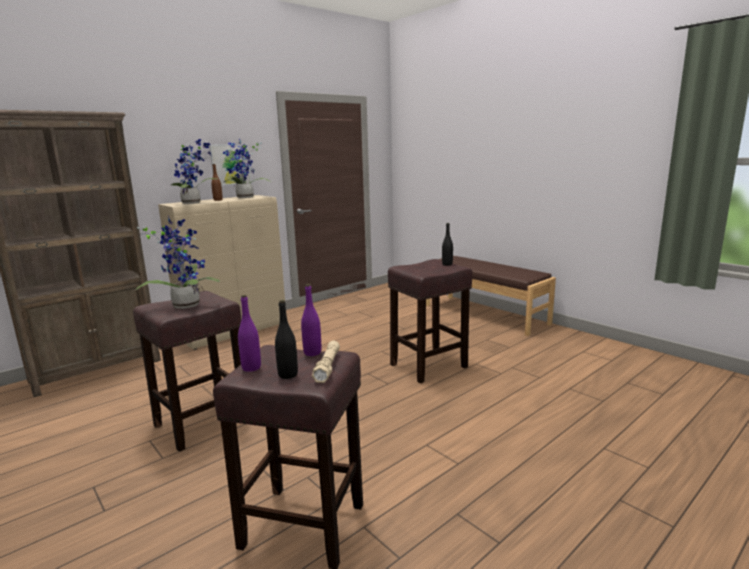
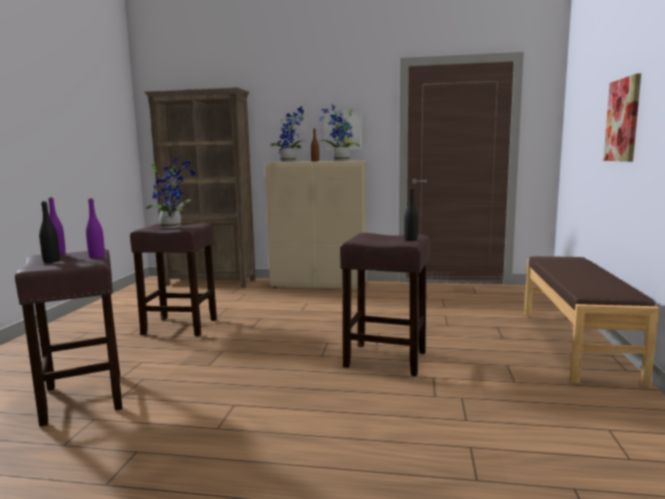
camera: 50 degrees right, 5 degrees down
(327, 367) = (68, 263): beige flashlight -> none
(490, 161) = (623, 120): none -> picture

